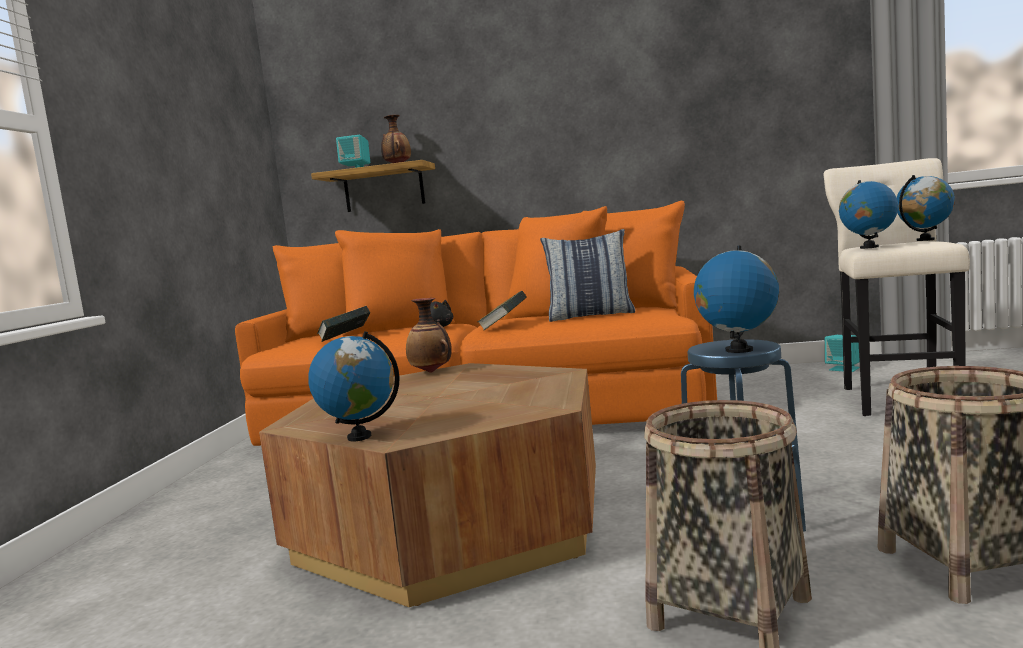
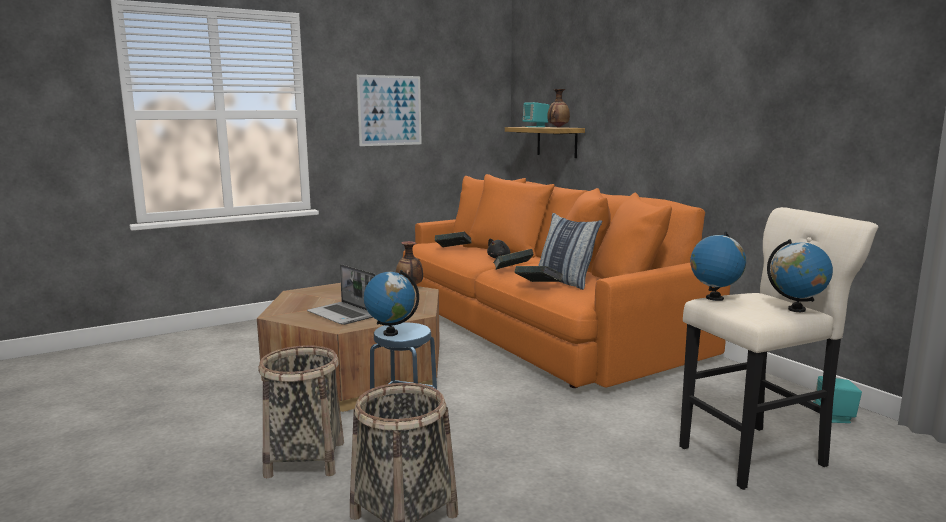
camera: 50 degrees right, 5 degrees up
(161, 139) = (389, 110): none -> picture
(359, 437) = (278, 308): globe -> none
(490, 404) = (343, 315): none -> laptop
(589, 322) = (538, 286): none -> book

